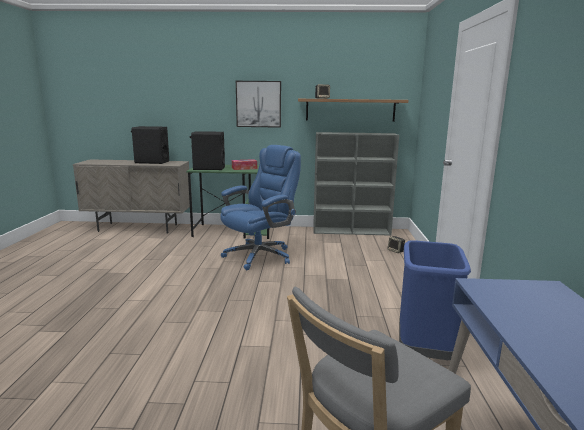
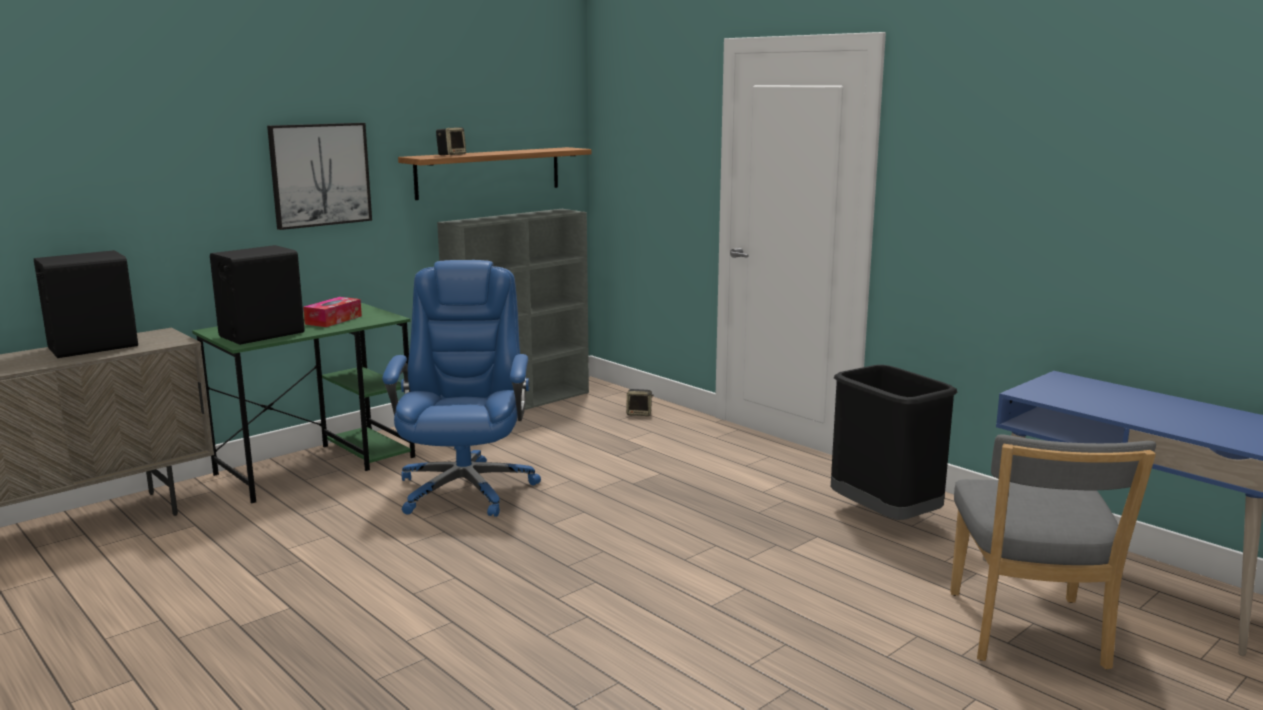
camera: 45 degrees left, 0 degrees up
(425, 352) = (885, 517): blue trash can -> black trash can

